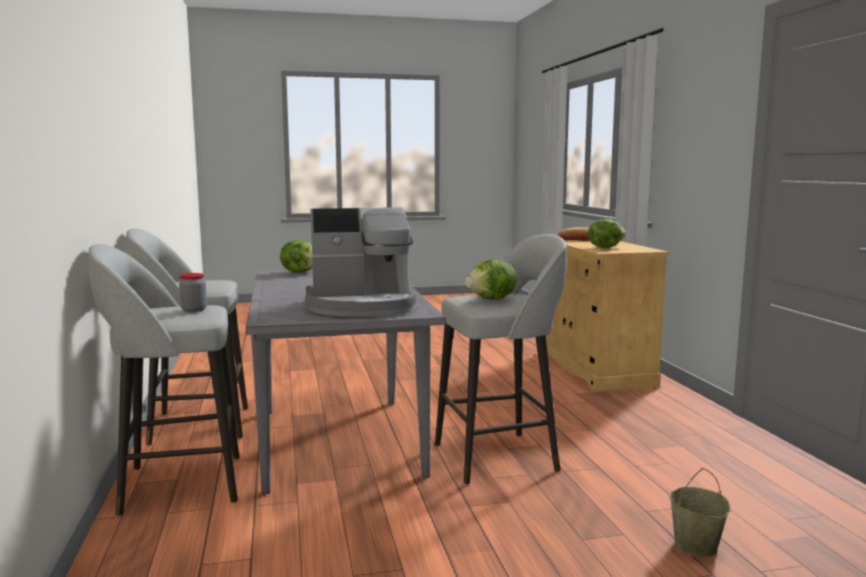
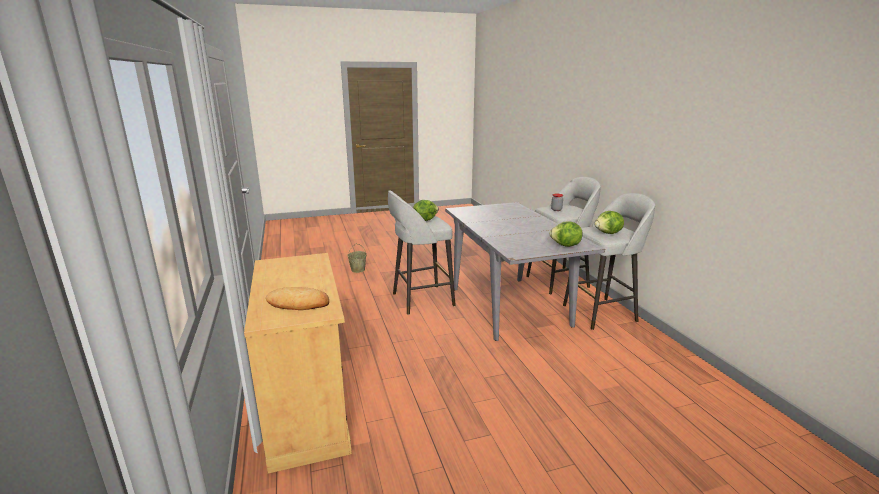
camera: 175 degrees right, 10 degrees up
(361, 306) = (485, 212): coffee machine -> none
(604, 247) = (303, 270): lettuce -> lettuce (608, 233)

